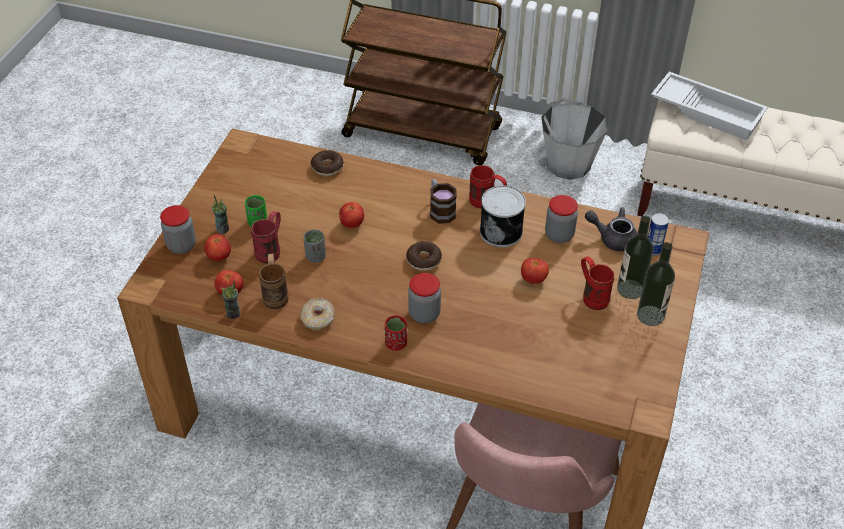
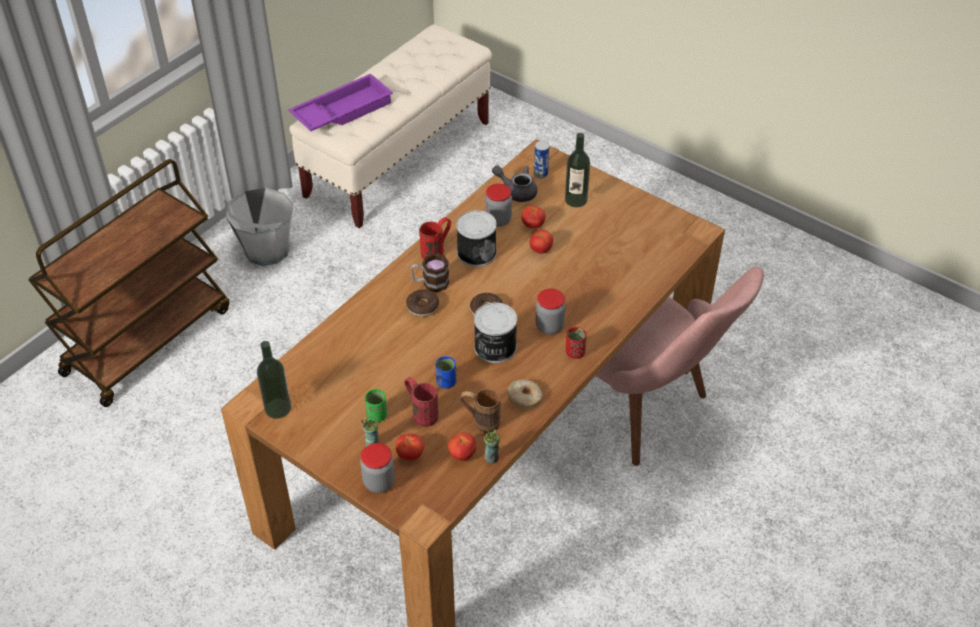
camera: 70 degrees left, 0 degrees up
(315, 257) = (446, 382): grey cup -> blue cup
(327, 167) = (327, 346): donut -> donut (422, 307)
(352, 224) = (416, 347): tomato -> tomato (533, 225)
(375, 279) = (494, 348): none -> can
(591, 296) = (573, 223): red mug -> none
(612, 238) = (517, 191): grey teapot -> grey teapot turned 75 degrees clockwise
(650, 315) = (607, 198): bottle -> bottle (278, 408)
(708, 111) = (342, 110): white tray -> purple tray

